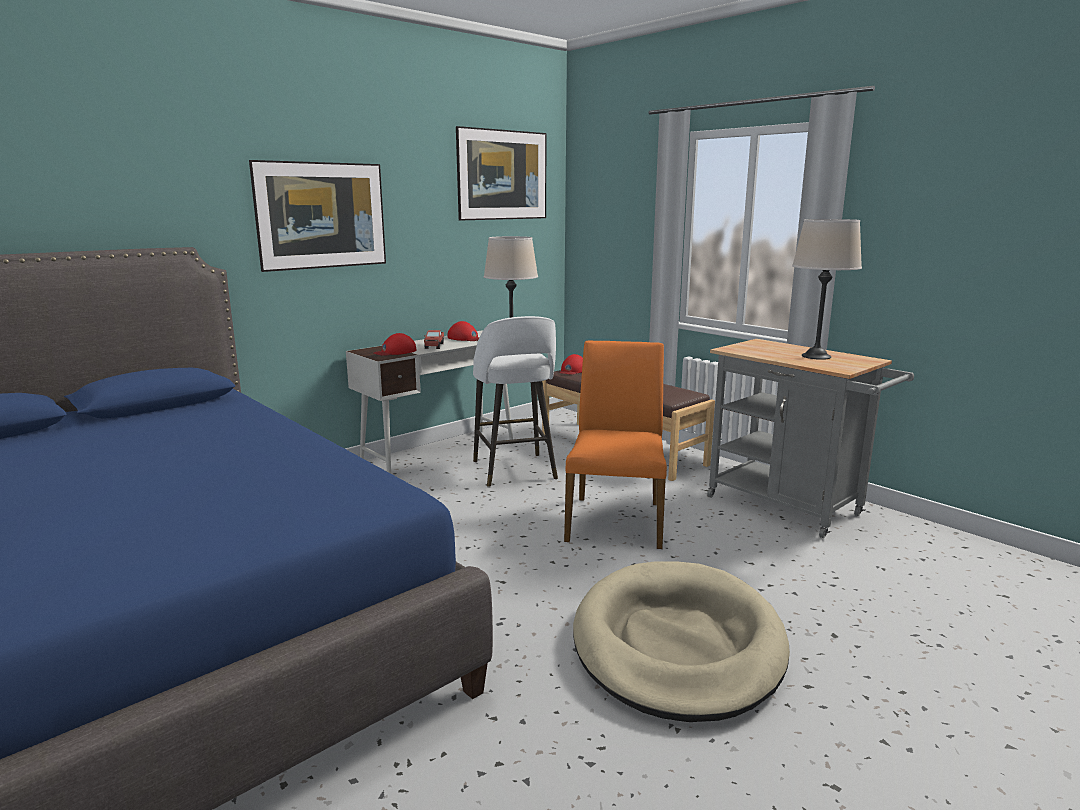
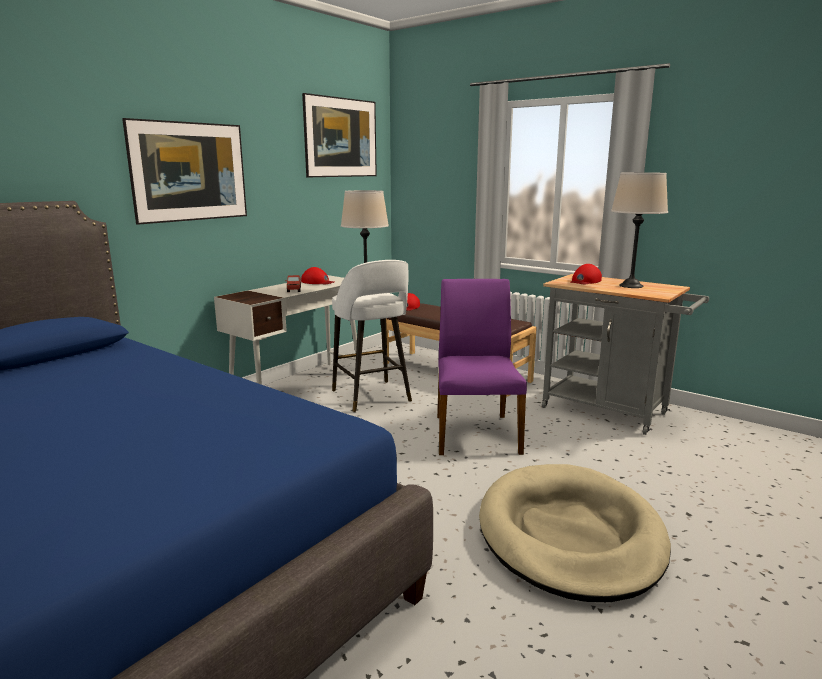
camera: 10 degrees left, 0 degrees up
(395, 352) = (261, 296): red cap -> red cap (585, 281)
(615, 520) = (475, 433): orange chair -> purple chair

